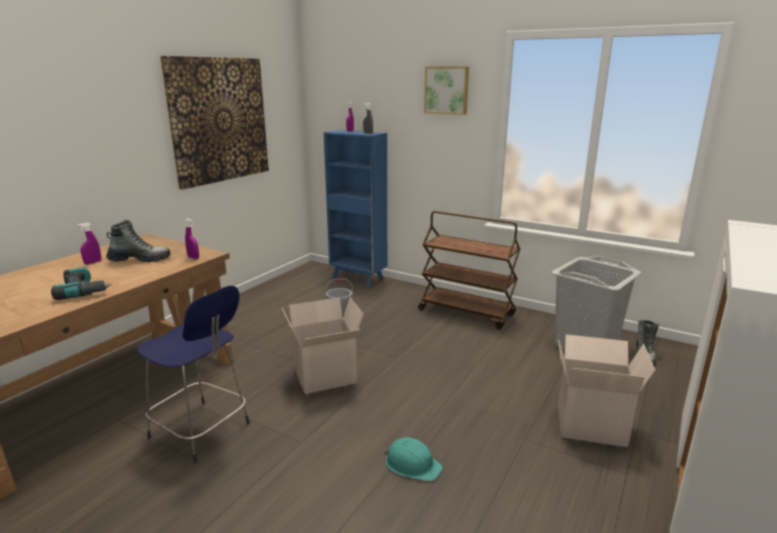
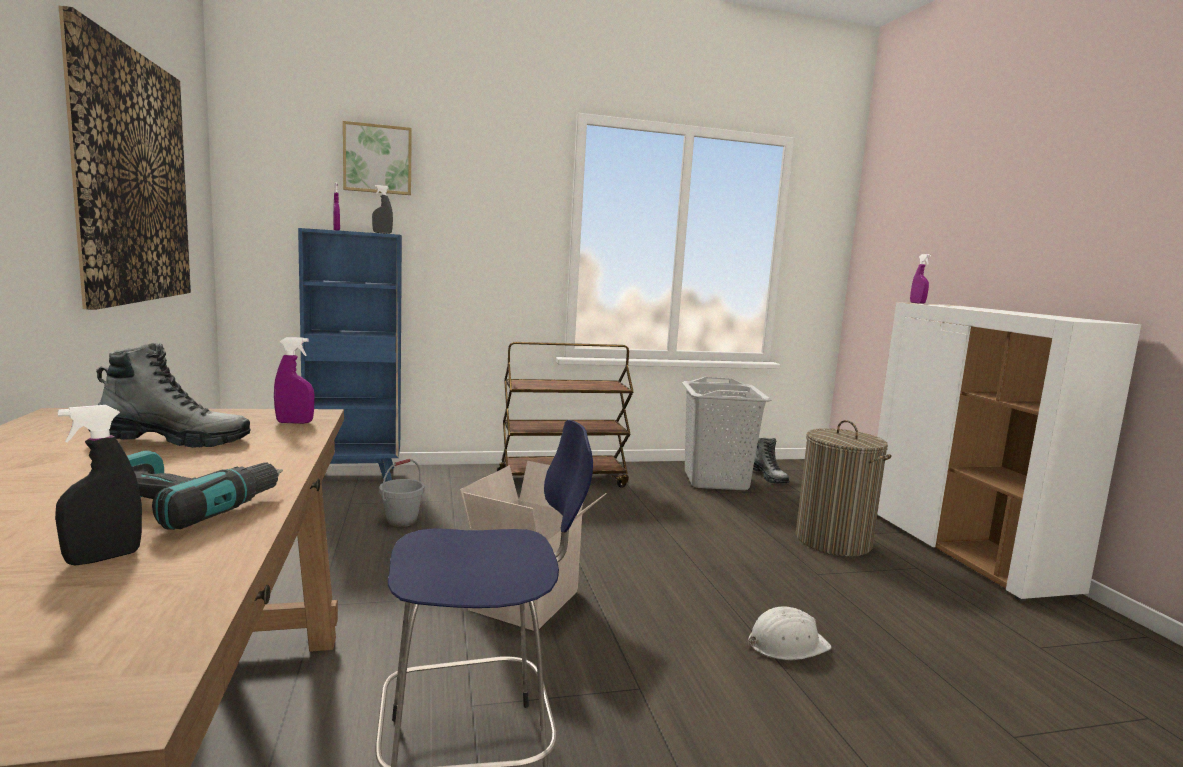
camera: 45 degrees left, 10 degrees down
(32, 304) = (103, 558): none -> black spray bottle
(93, 262) = (44, 464): purple spray bottle -> purple spray bottle (917, 303)
(140, 260) = (173, 441): boot -> boot turned 45 degrees clockwise
(412, 464) = (786, 644): turquoise hard hat -> white hard hat
(447, 90) = (496, 179): picture -> picture (378, 159)
(592, 424) = (833, 541): cardboard box -> laundry basket

